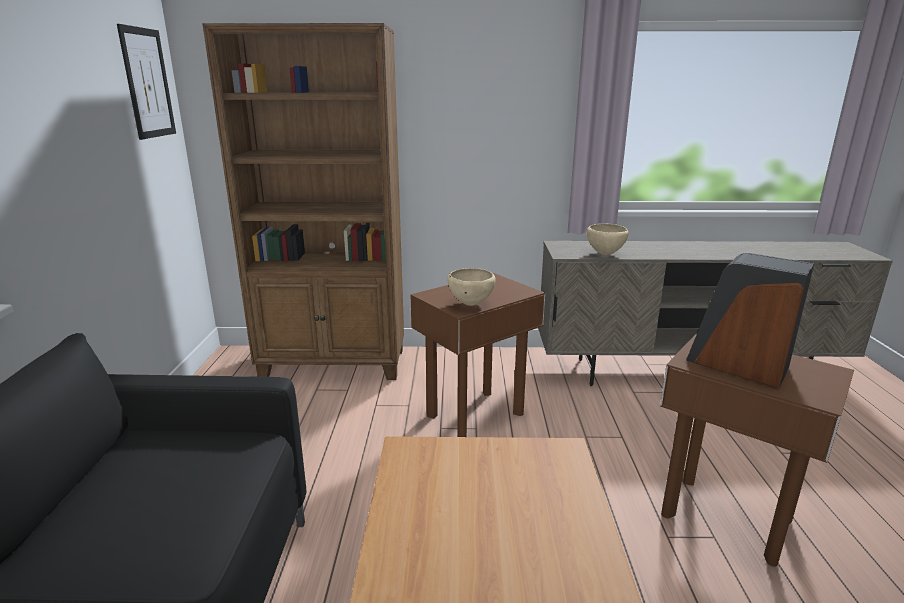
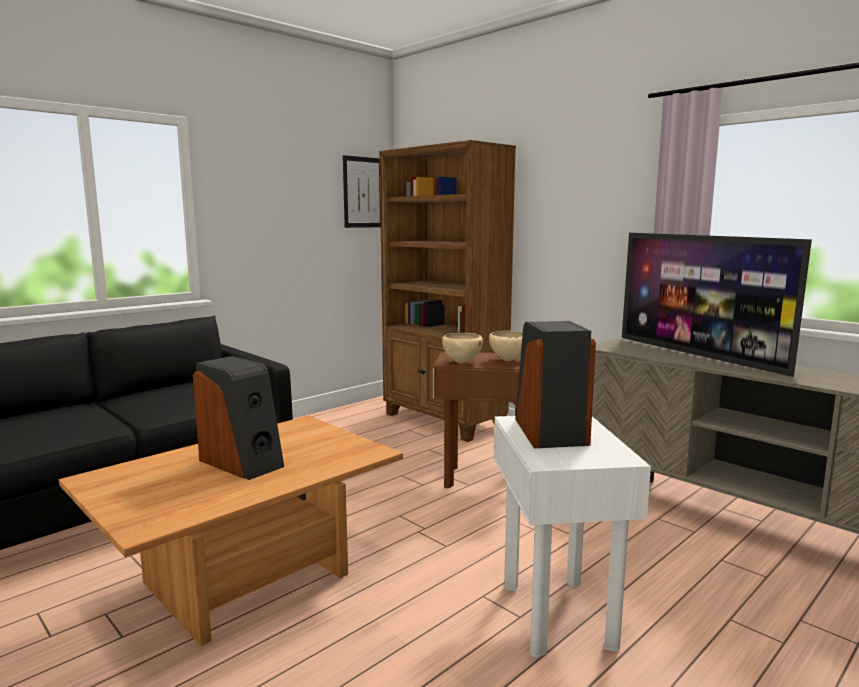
camera: 45 degrees right, 10 degrees down
(488, 555) = (242, 462): none -> speaker
(605, 254) = (641, 353): beige bowl -> beige bowl (508, 360)
(637, 246) = (699, 355): none -> television
(725, 518) = (556, 615): brown side table -> white side table

